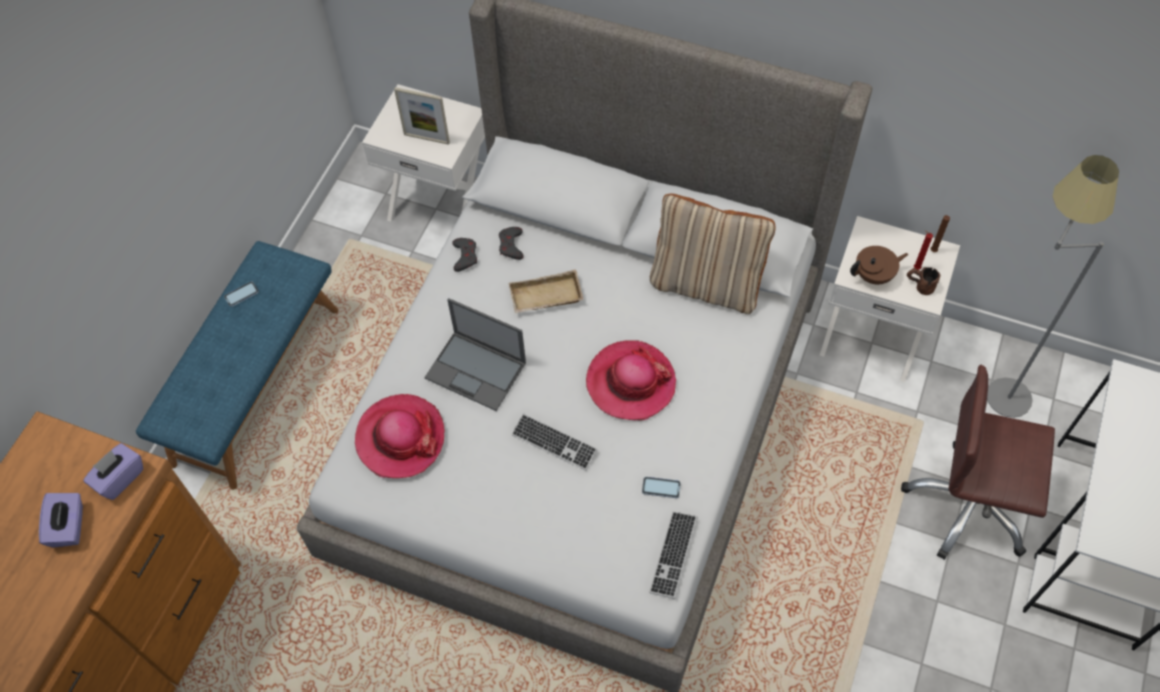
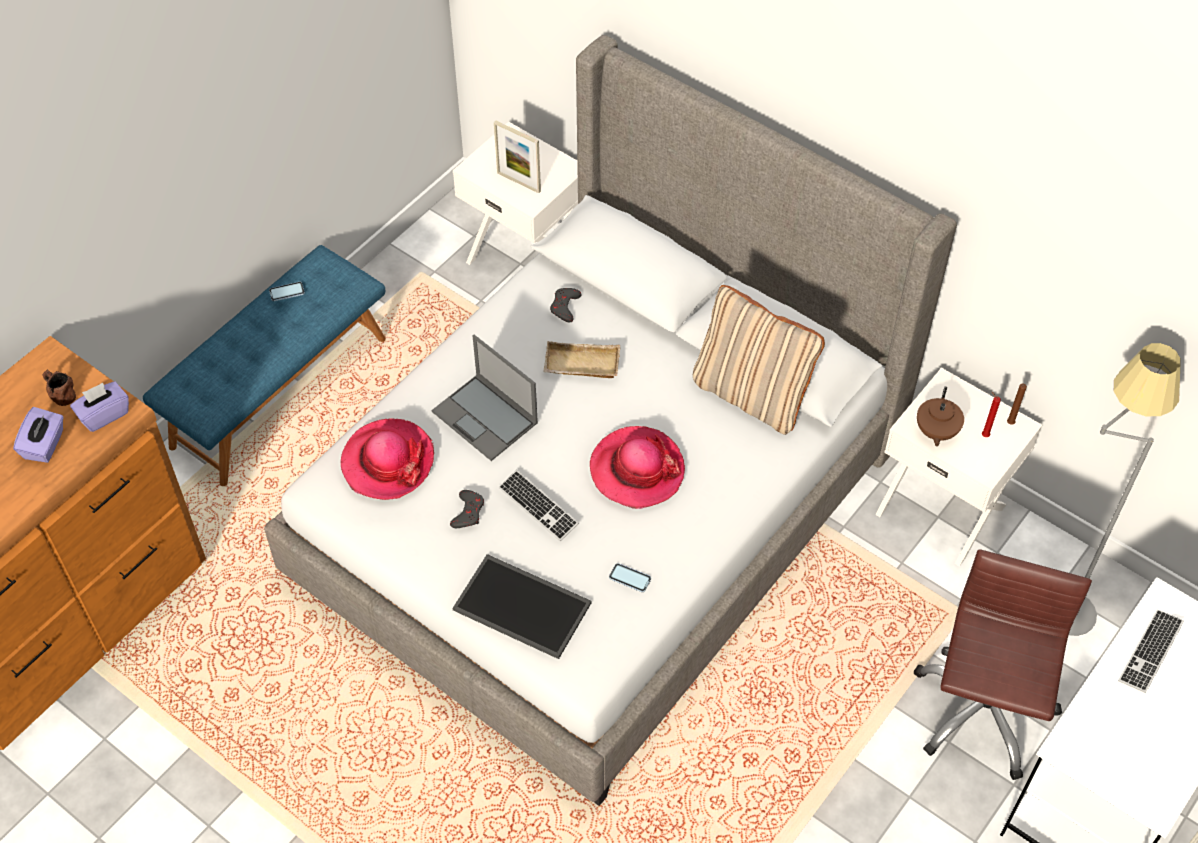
camera: 15 degrees right, 5 degrees down
(465, 256) = (514, 305): grey game controller -> grey game controller (468, 512)
(575, 542) = (524, 605): none -> tray
(673, 555) = (618, 645): keyboard -> keyboard (1150, 652)
(874, 275) = (936, 432): brown teapot -> brown teapot turned 105 degrees clockwise
(919, 286) = (980, 454): brown mug -> brown mug (60, 394)
(968, 505) = (981, 710): brown office chair -> brown office chair turned 75 degrees clockwise

